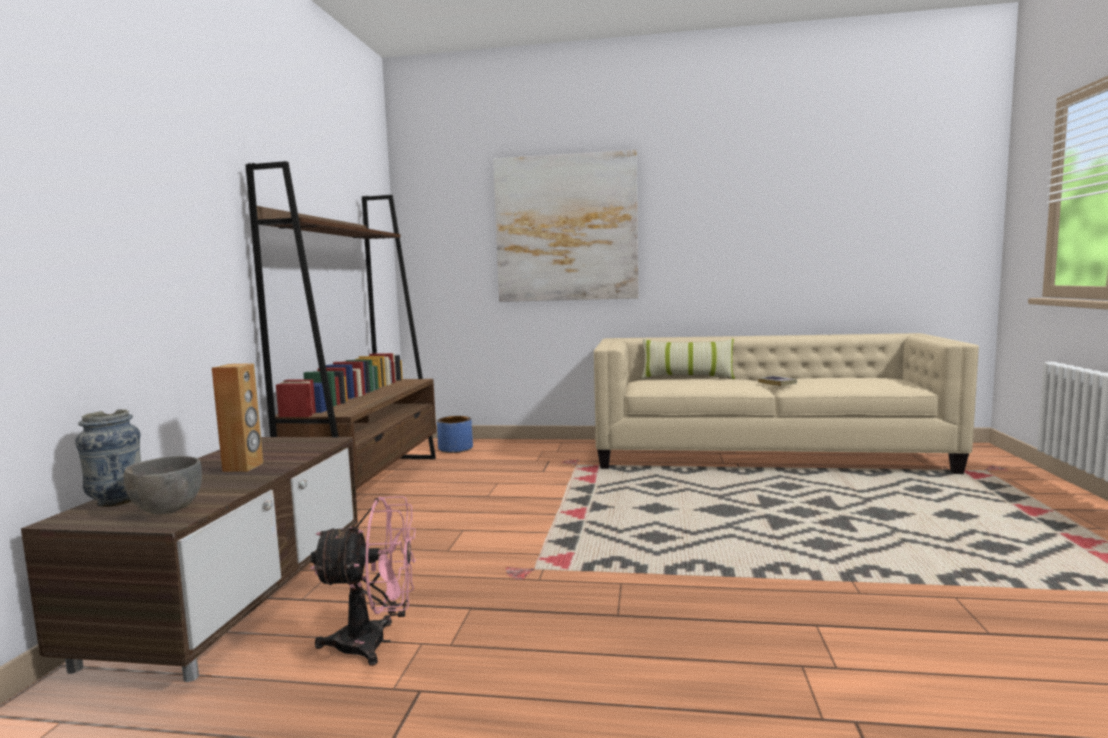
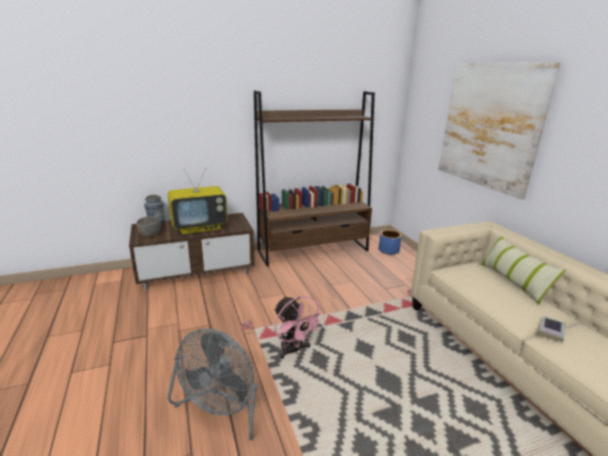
camera: 60 degrees right, 15 degrees up
(243, 467) = (200, 227): brown speaker -> television
(375, 643) = (175, 312): pink fan -> pink fan (294, 350)
(709, 626) = (220, 406): none -> grey fan

